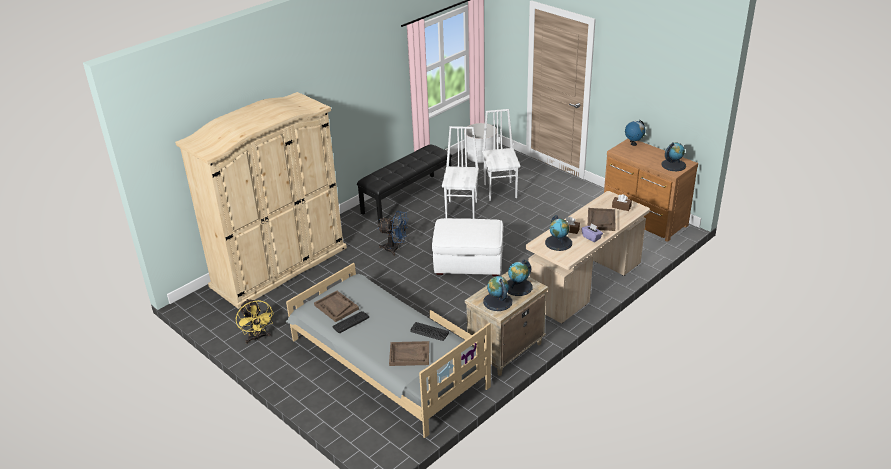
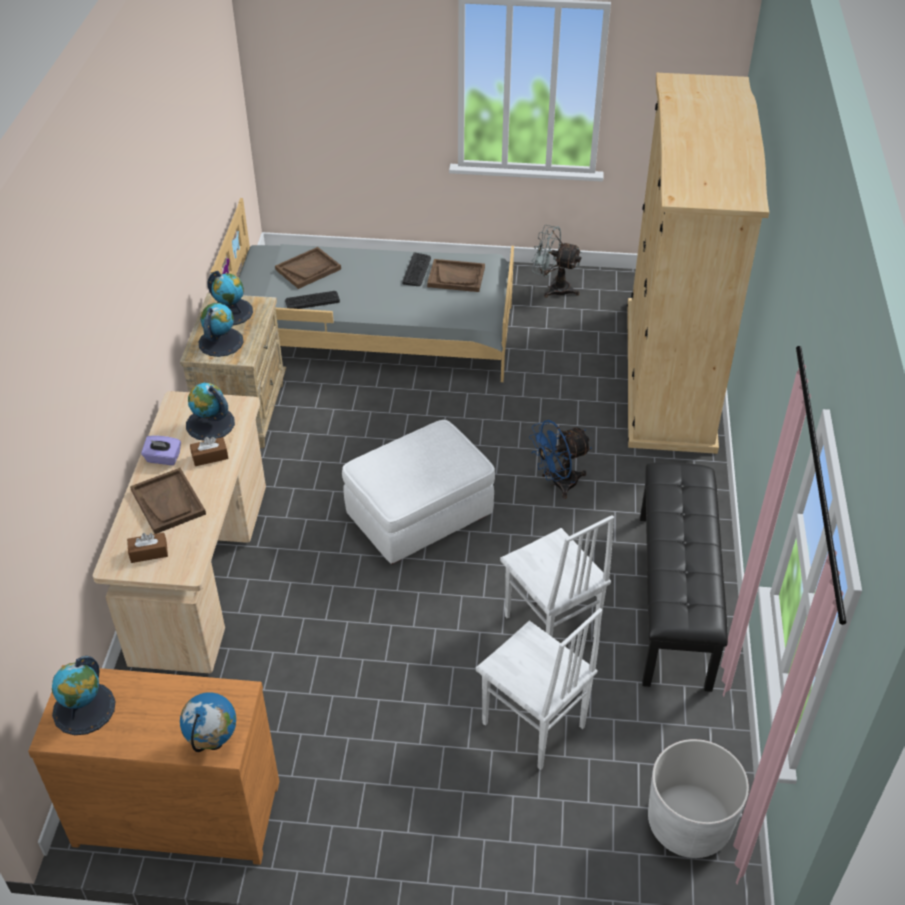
camera: 140 degrees right, 10 degrees up
(257, 338) = (553, 288): yellow fan -> grey fan

